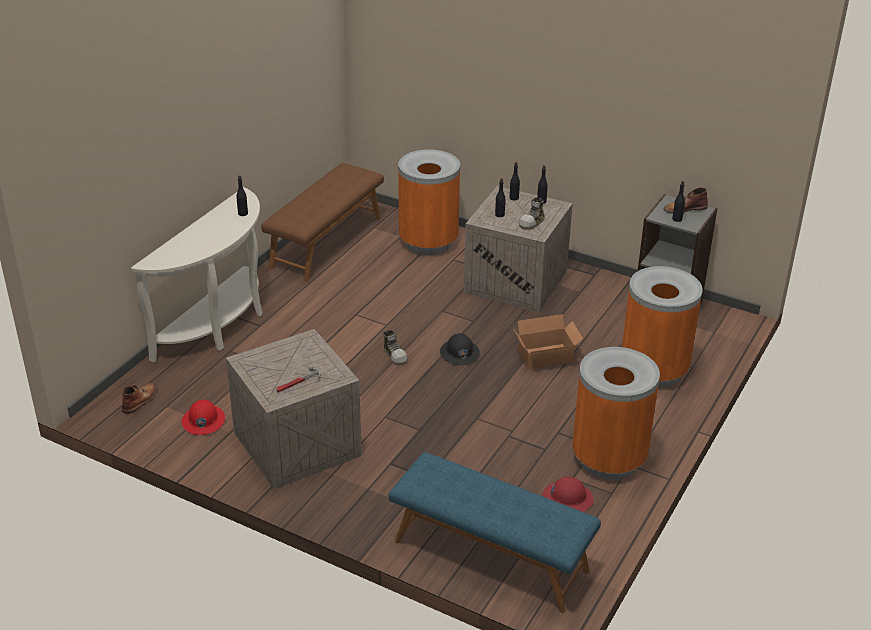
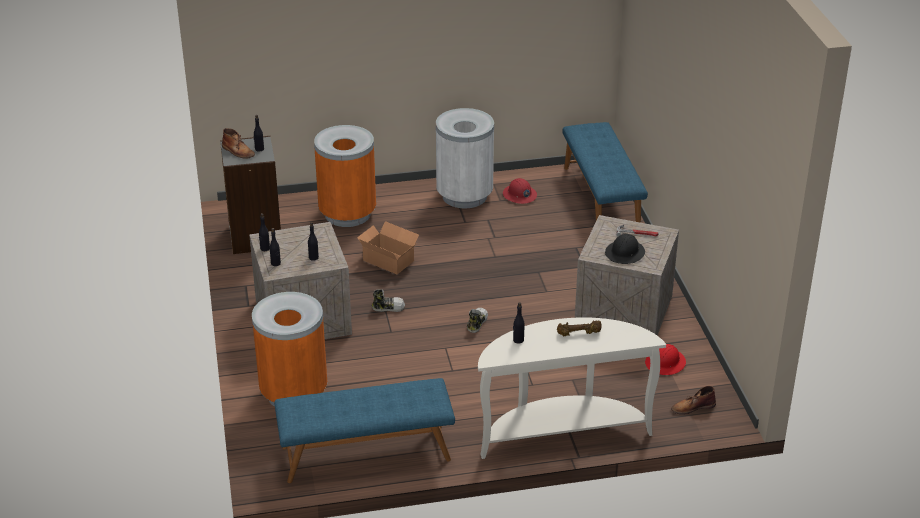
camera: 130 degrees left, 0 degrees up
(206, 239) = (579, 334): none -> brown dumbbell
(325, 242) = (366, 454): brown bench -> blue bench
(459, 353) = (435, 297): black hard hat -> black hard hat (625, 253)
(532, 222) = (306, 238): shoe -> shoe (388, 307)
(609, 459) = (464, 196): orange trash can -> white trash can

